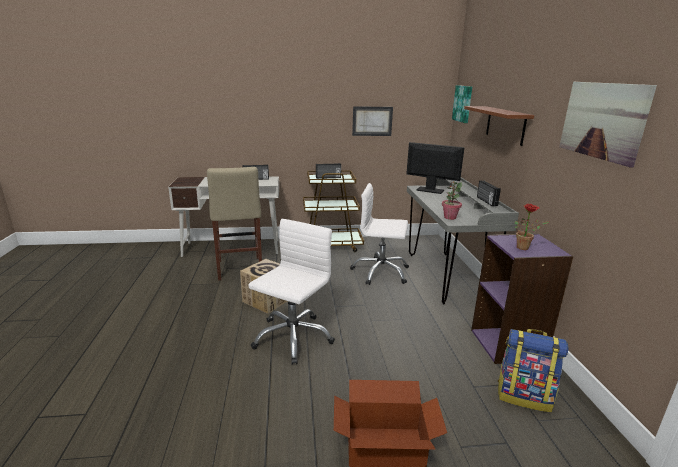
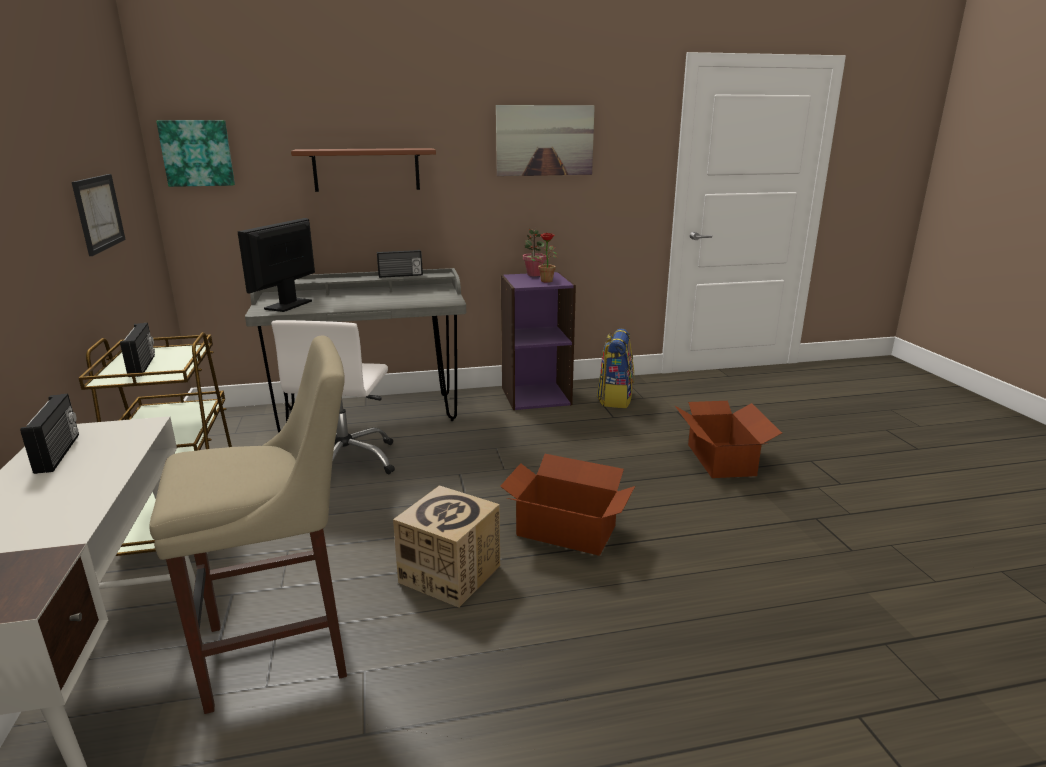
camera: 95 degrees left, 0 degrees up
(292, 337) = (566, 530): white office chair -> cardboard box
(449, 217) = (433, 302): potted plant -> potted plant (534, 274)

